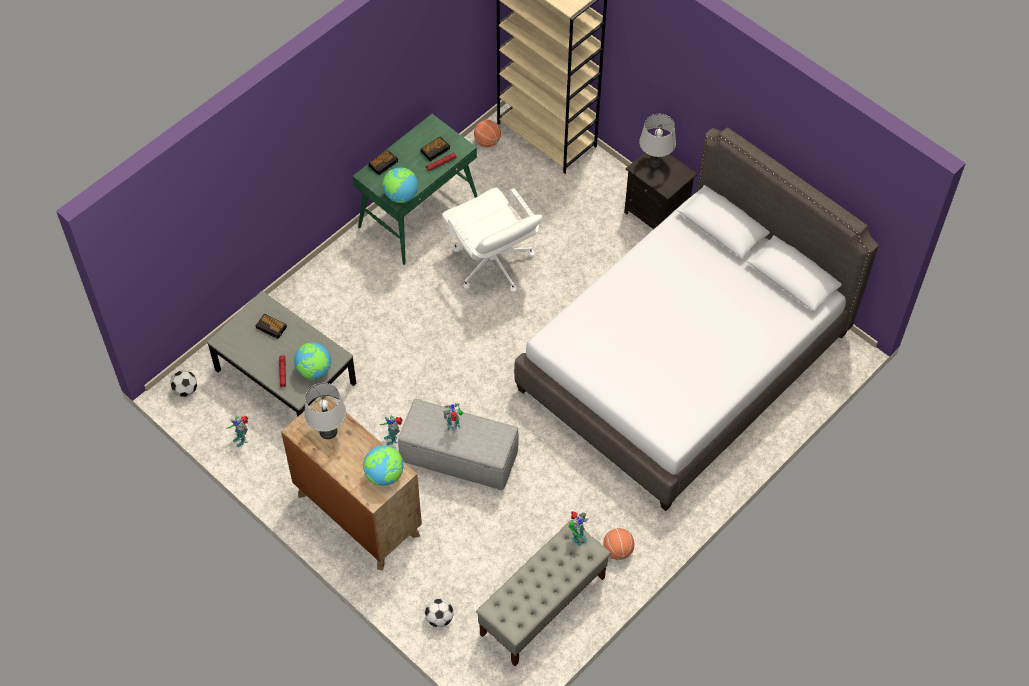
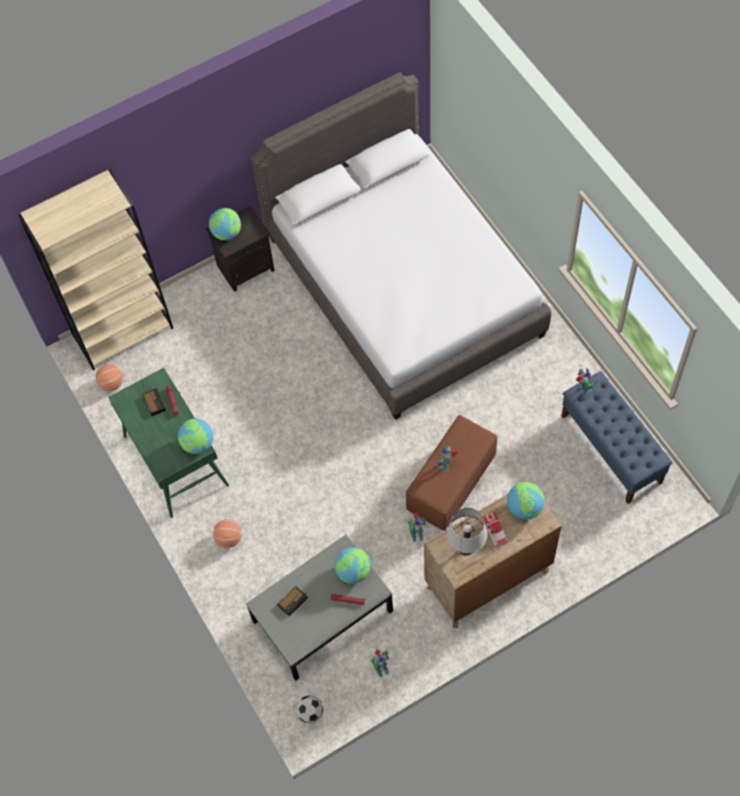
camera: 70 degrees left, 5 degrees up
(352, 453) = (495, 531): none -> toy car
(384, 163) = (153, 451): alarm clock -> none
(439, 618) = (605, 532): football -> none
(458, 457) = (451, 483): grey ottoman -> brown ottoman
(492, 264) = (254, 410): white office chair -> none
(542, 606) = (611, 449): grey bench -> blue bench
(617, 550) = (572, 380): basketball -> basketball (228, 538)
(655, 162) = (227, 233): grey table lamp -> globe

